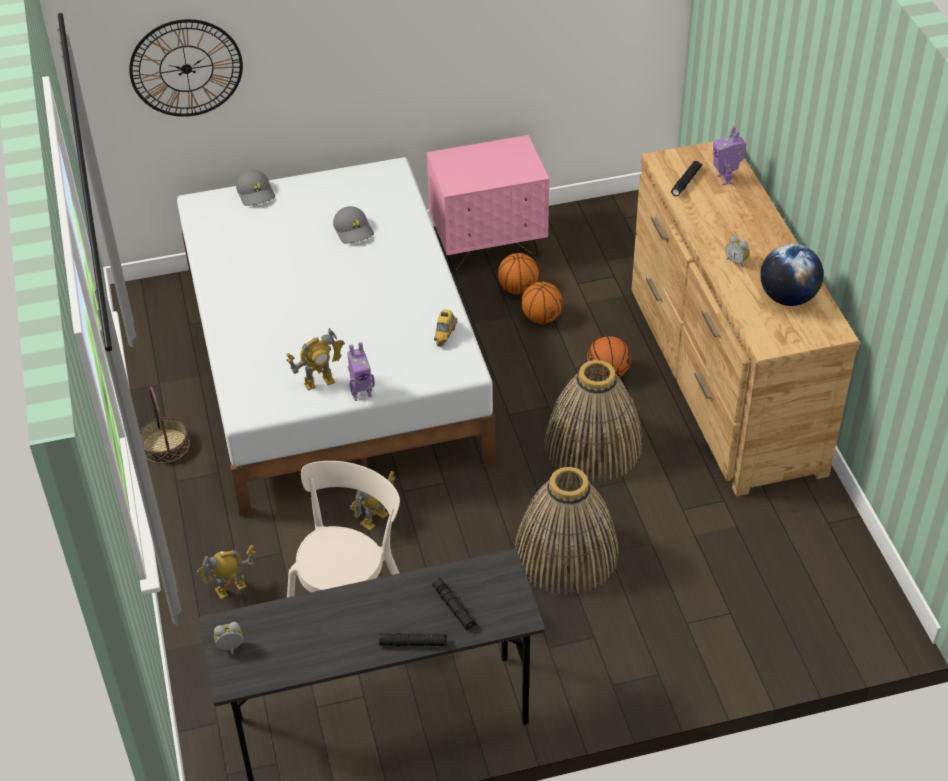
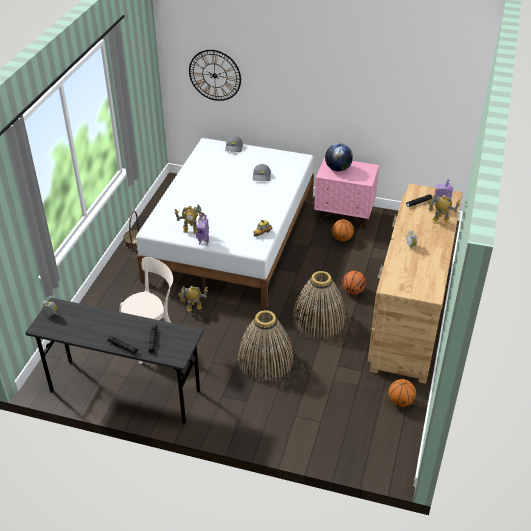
camera: 30 degrees right, 5 degrees down
(231, 589) = (112, 309): toy robot -> toy robot (440, 221)
(541, 318) = (342, 255): basketball -> basketball (400, 401)
(787, 298) = (422, 271): globe -> globe (338, 169)

